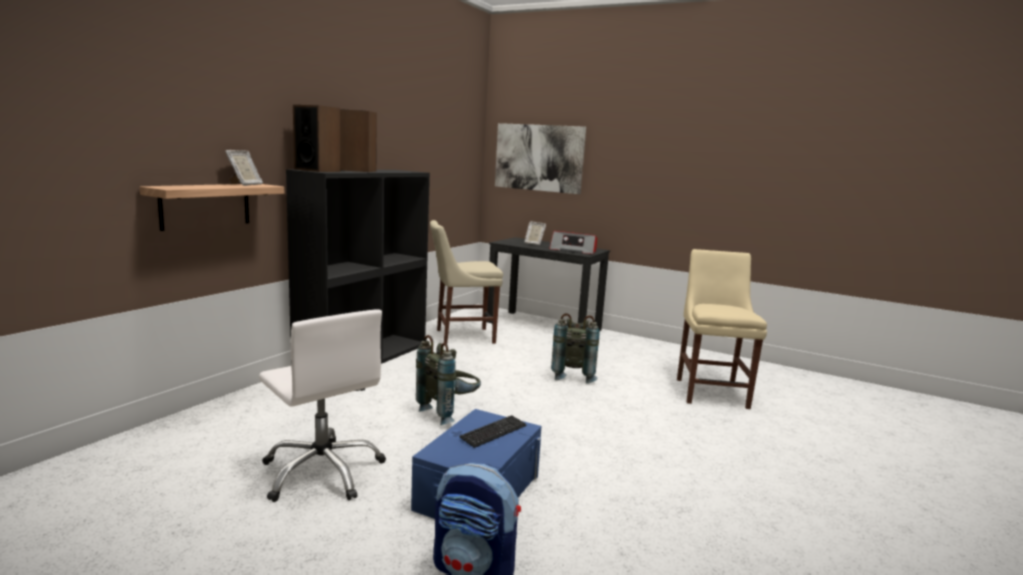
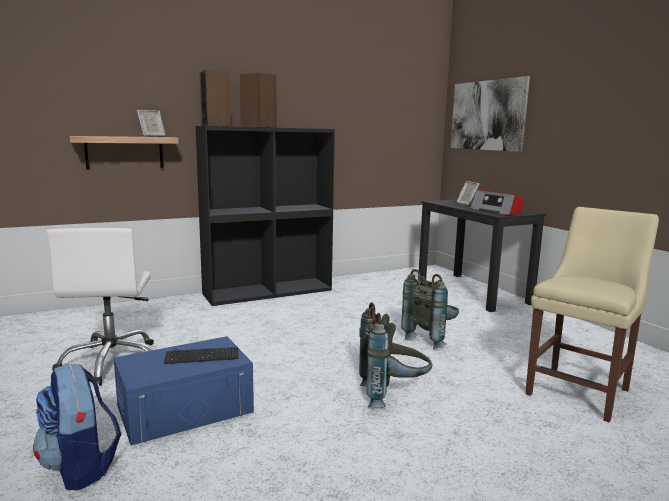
camera: 35 degrees right, 0 degrees up
(449, 413) = (264, 344): grey backpack -> grey backpack (392, 395)
(461, 336) = (375, 288): beige chair -> none

